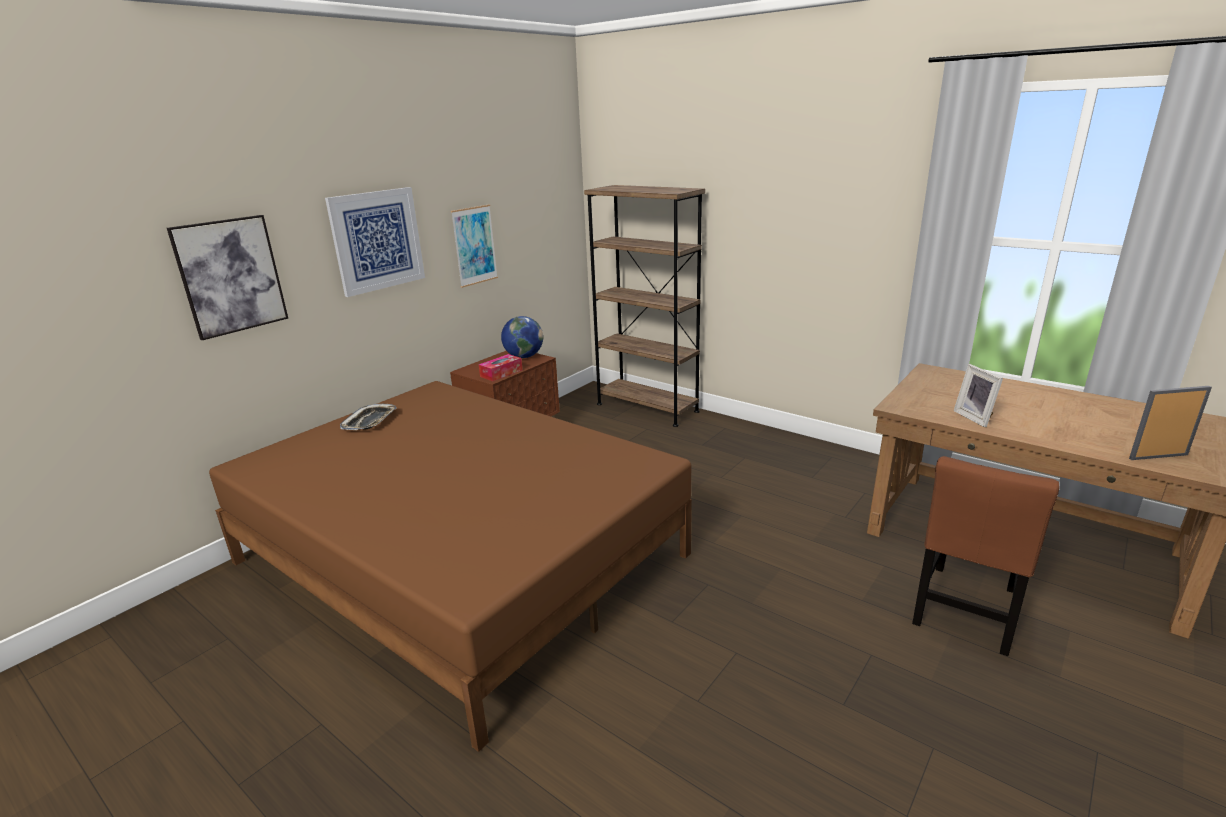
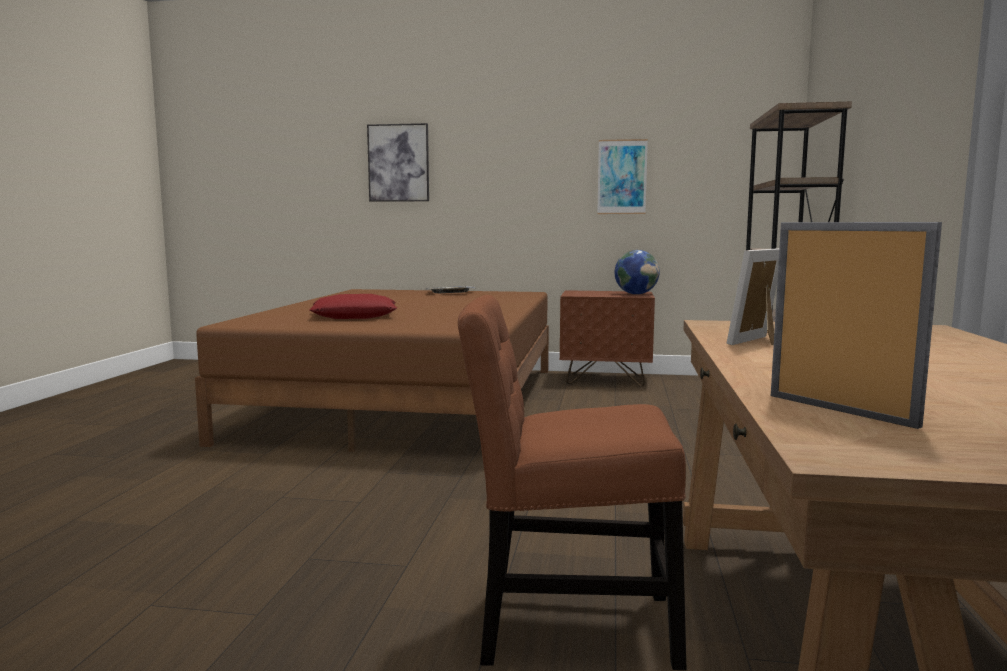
camera: 60 degrees right, 15 degrees down
(377, 240) = (517, 156): picture -> none
(495, 505) = (354, 316): none -> red pillow
(501, 373) = (587, 295): tissue box -> none

